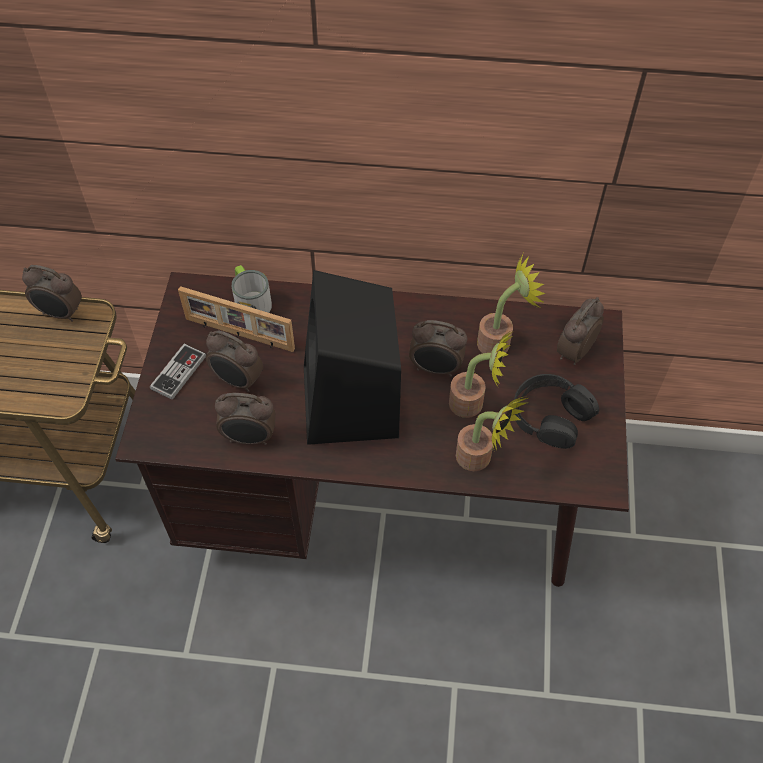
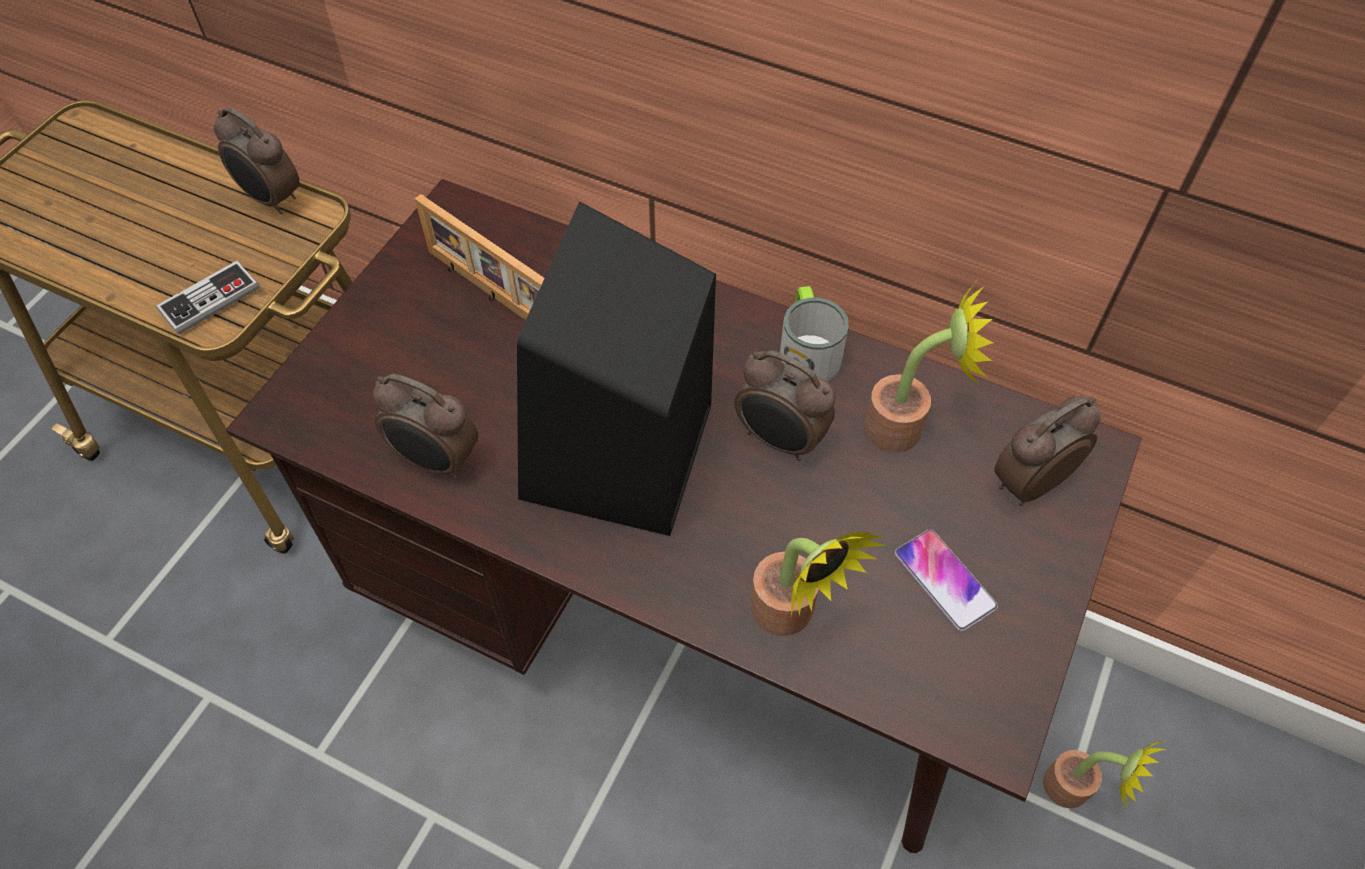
camera: 20 degrees right, 0 degrees up
(178, 372) = (380, 328): game controller -> game controller (210, 299)
(237, 381) = (460, 366): alarm clock -> none
(250, 301) = (536, 252): mug -> mug (807, 350)
(473, 405) = (817, 519): potted plant -> potted plant (1075, 791)
(550, 416) = (944, 580): black headphones -> phone

